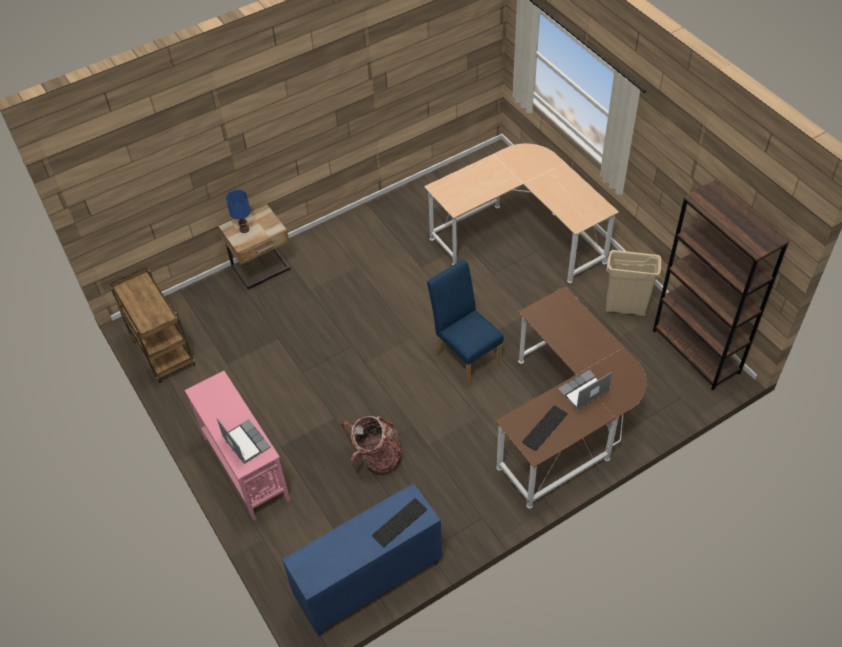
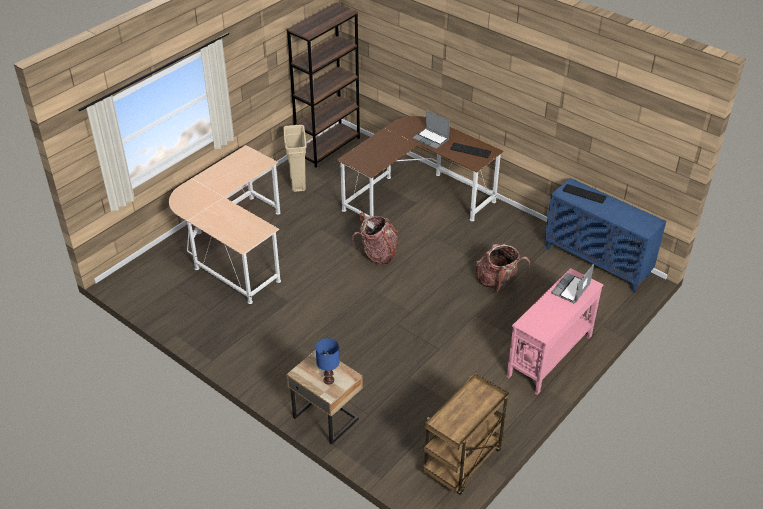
camera: 110 degrees left, 10 degrees down
(465, 355) = (378, 255): blue chair -> backpack

